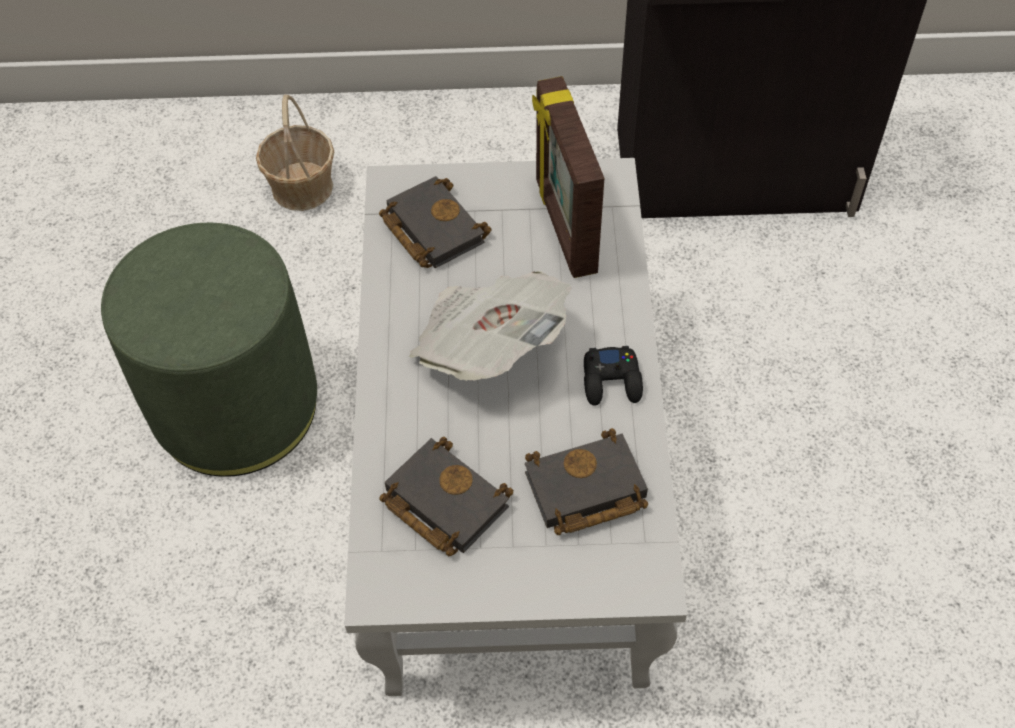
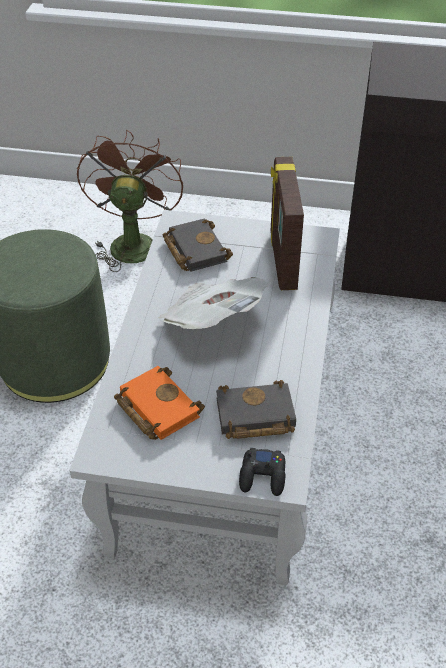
camera: 10 degrees right, 10 degrees down
(302, 188) = (132, 242): basket -> brown fan
(441, 502) = (155, 407): black book -> orange book
(612, 381) = (290, 354): black game controller -> black game controller (263, 476)

